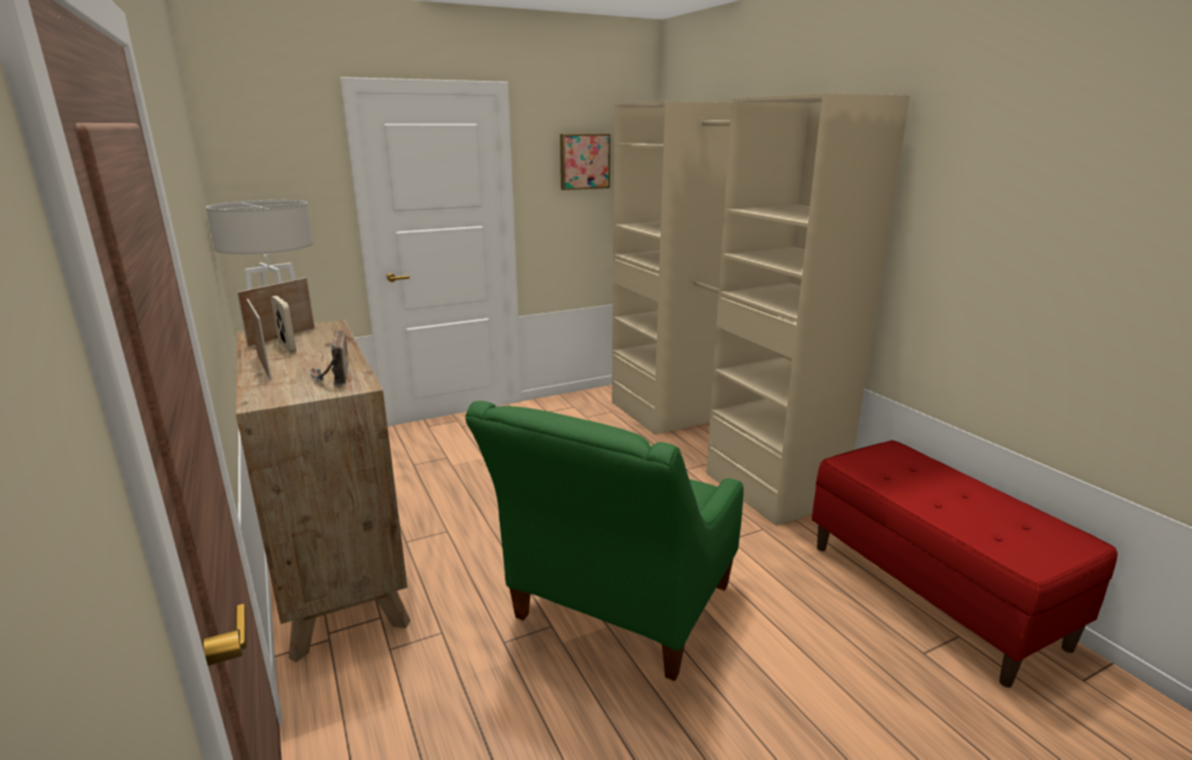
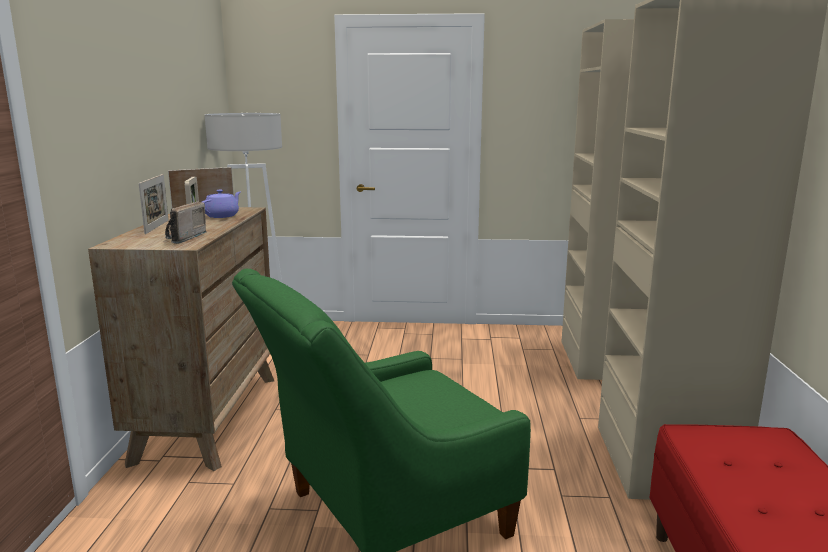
camera: 30 degrees right, 5 degrees down
(317, 338) = (222, 216): none -> purple teapot
(584, 161) = (560, 90): picture -> none

